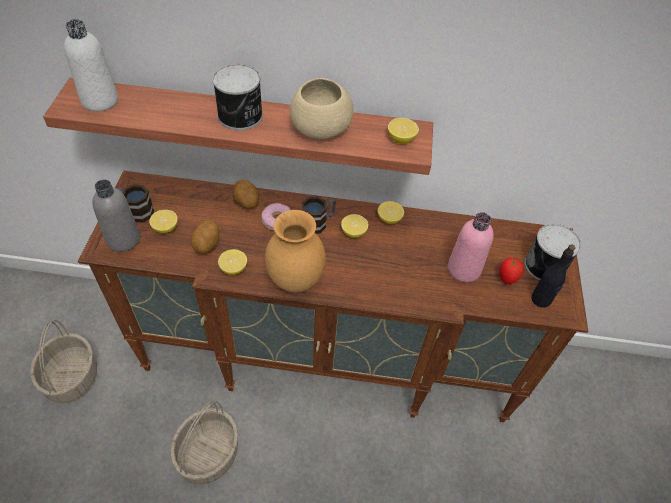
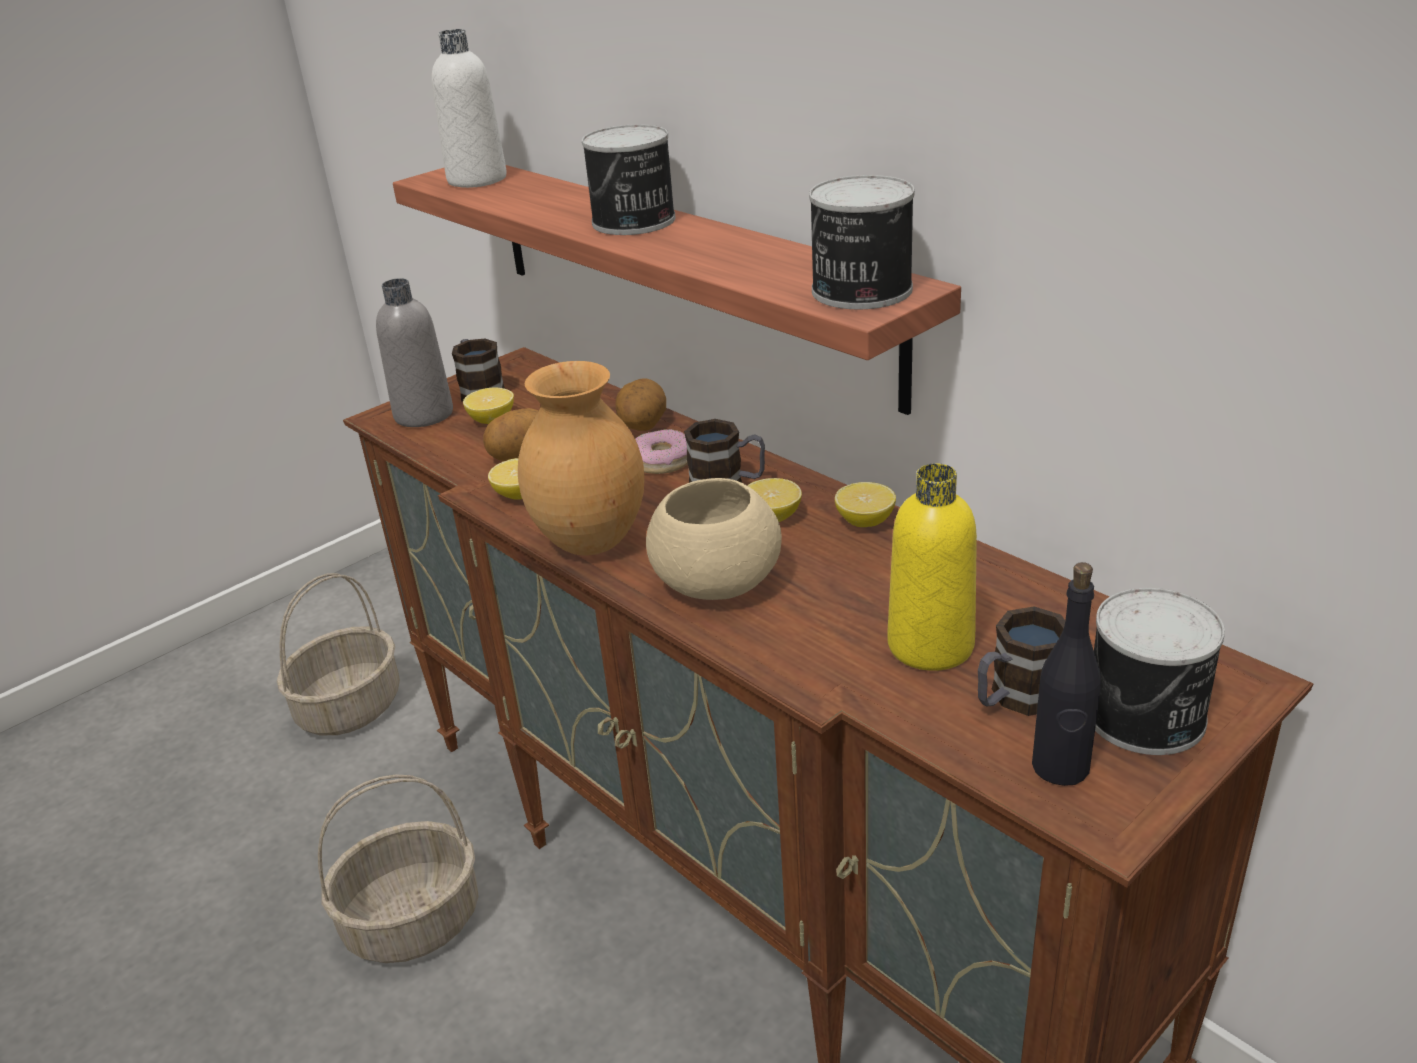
camera: 45 degrees right, 20 degrees down
(319, 129) = (732, 254): beige bowl -> beige bowl (714, 582)
(401, 139) = (860, 291): lemon -> can
(464, 269) = (930, 645): pink bottle -> yellow bottle
(507, 278) = (1016, 698): tomato -> mug

